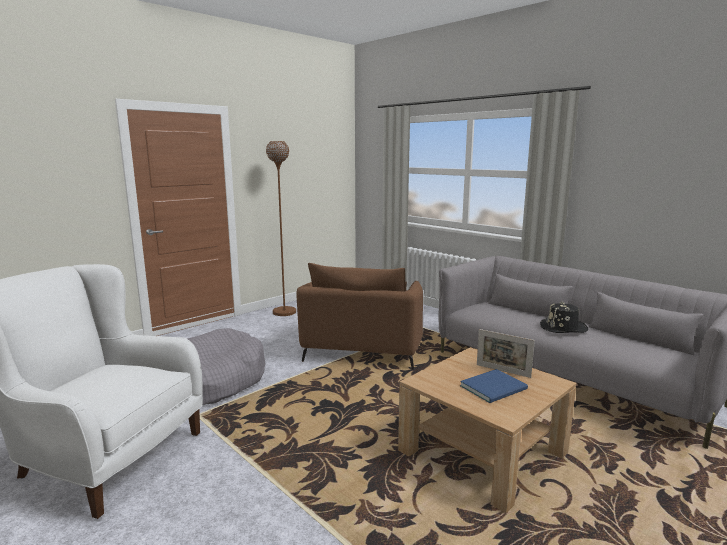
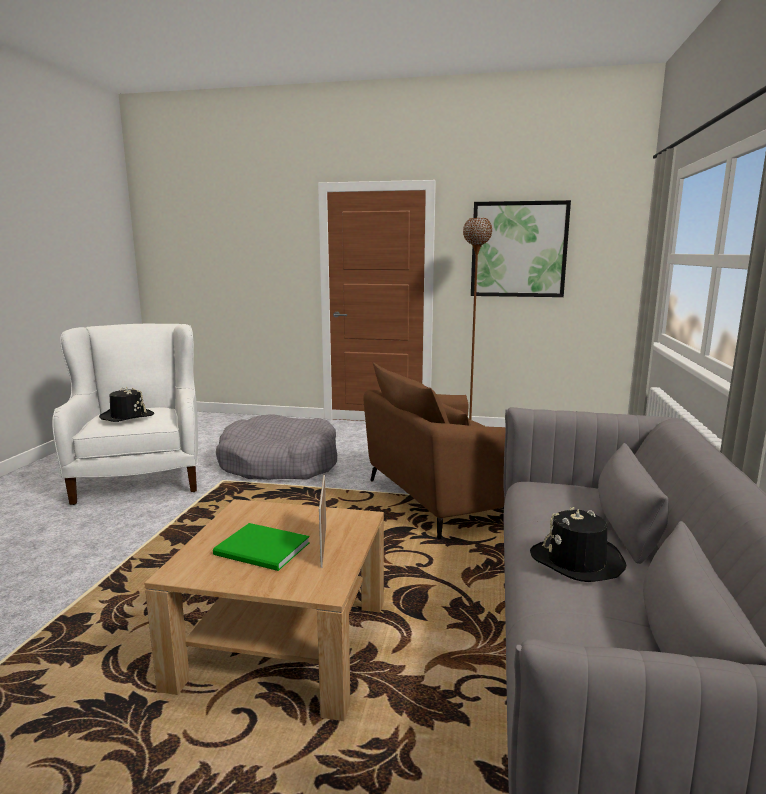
camera: 55 degrees right, 0 degrees up
(117, 383) = (127, 416): none -> black hat
(290, 164) = (518, 249): none -> picture
(495, 387) = (263, 550): blue book -> green book

